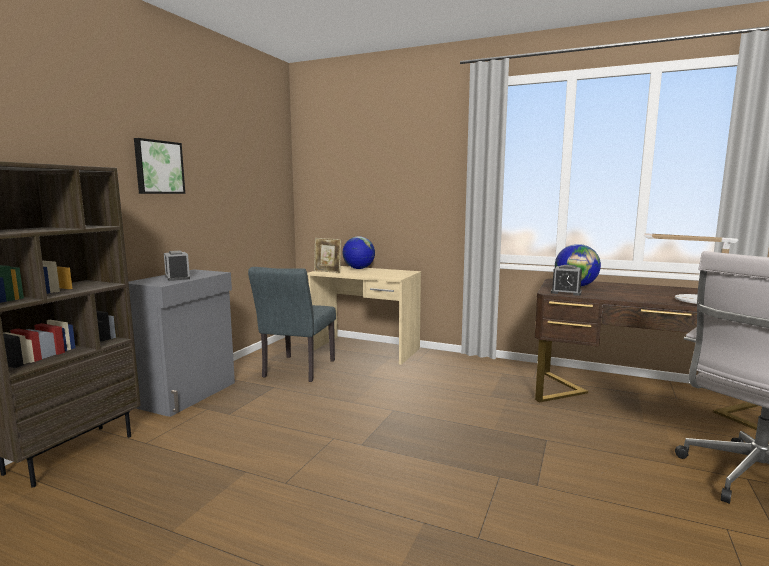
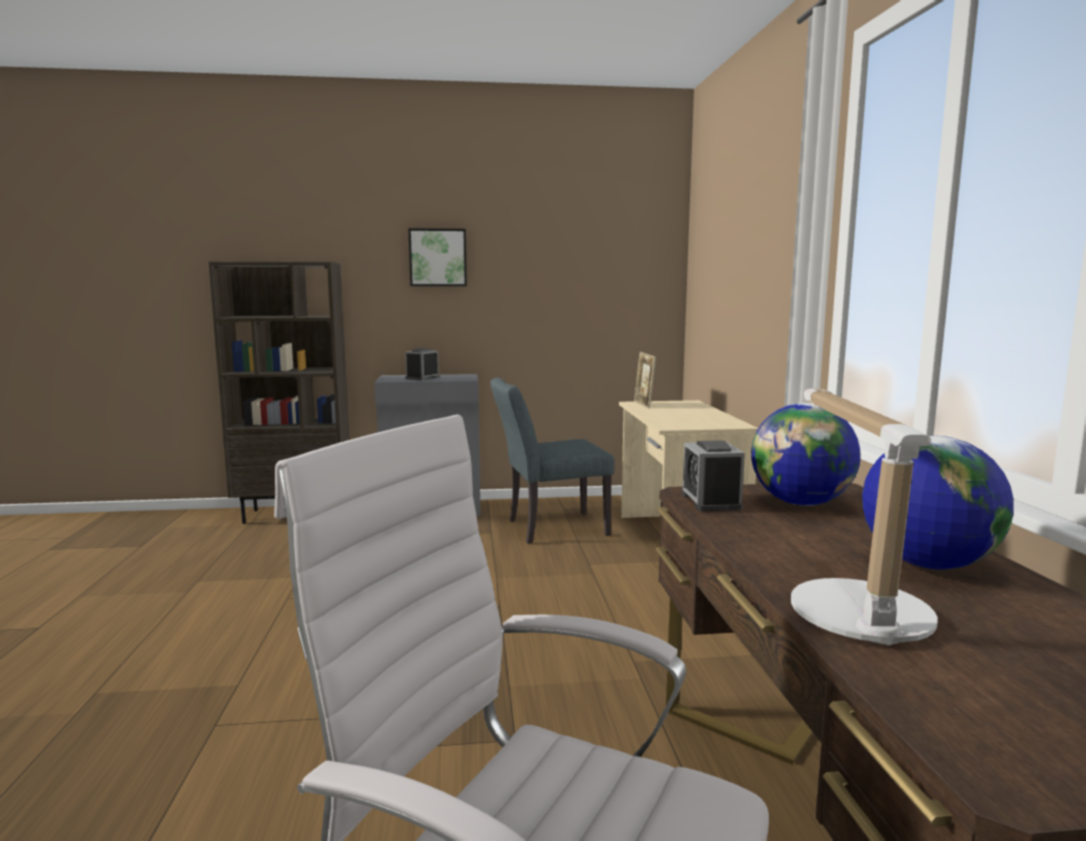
camera: 60 degrees right, 0 degrees up
(358, 268) = (698, 409): globe -> globe (926, 564)

